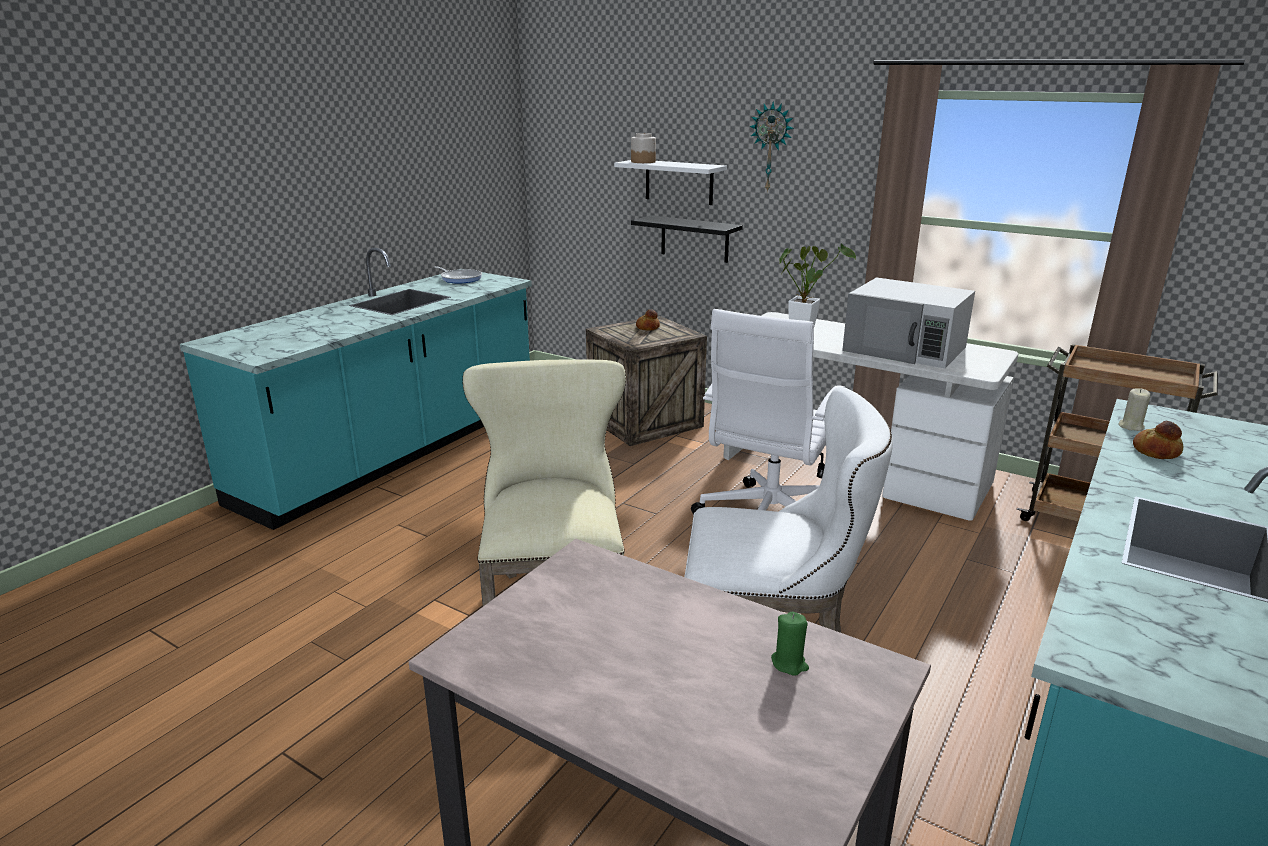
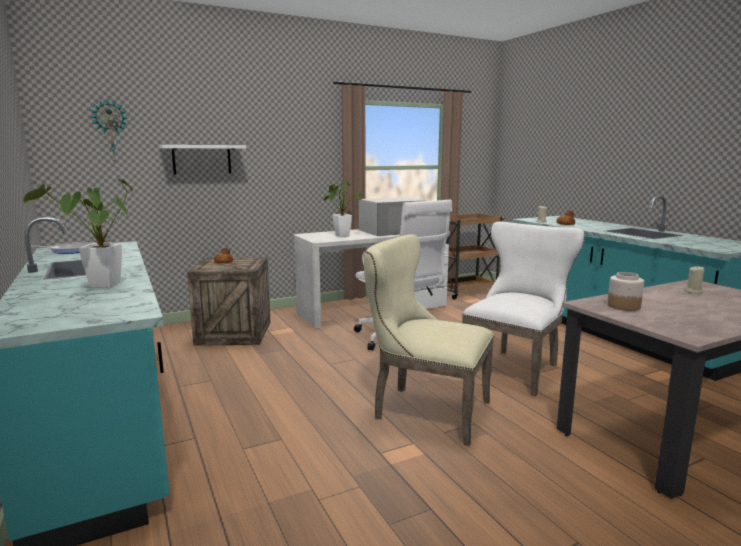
camera: 60 degrees left, 10 degrees down
(333, 326) = (101, 287): none -> potted plant
(643, 162) = (180, 144): jar -> jar (623, 306)
(694, 239) = (219, 198): black shelf -> none
(771, 147) = (270, 132): wall clock -> wall clock (111, 132)
(789, 664) = (693, 291): green candle -> beige candle

